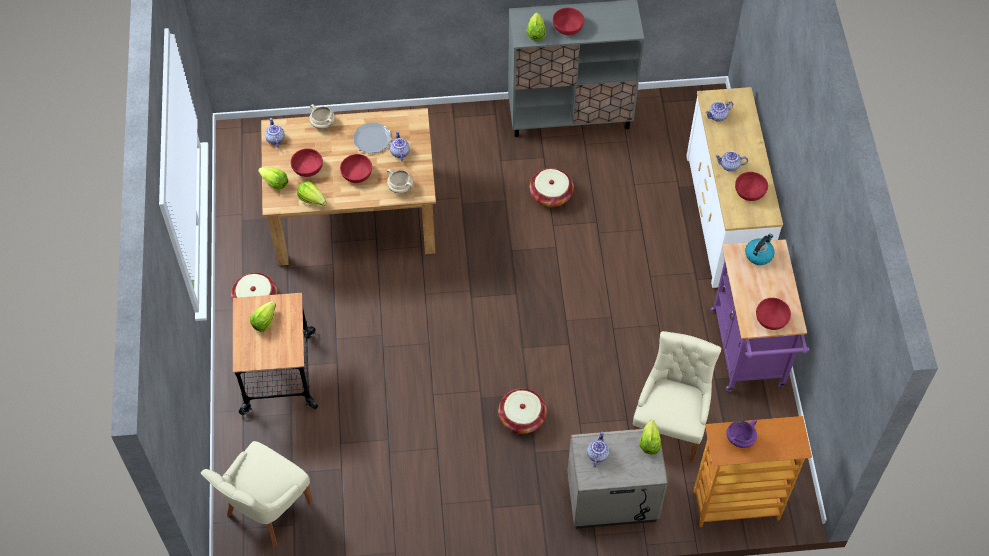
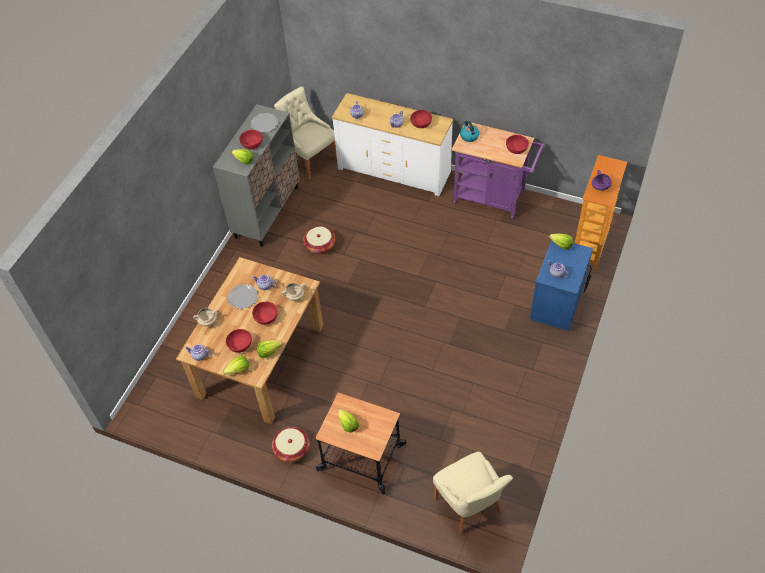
camera: 60 degrees left, 5 degrees down
(522, 417) = (476, 327): basket -> none
(608, 23) = (264, 124): none -> plate
(612, 500) = (557, 304): beige nightstand -> blue nightstand
(670, 425) = (521, 255): beige chair -> beige chair (310, 159)

